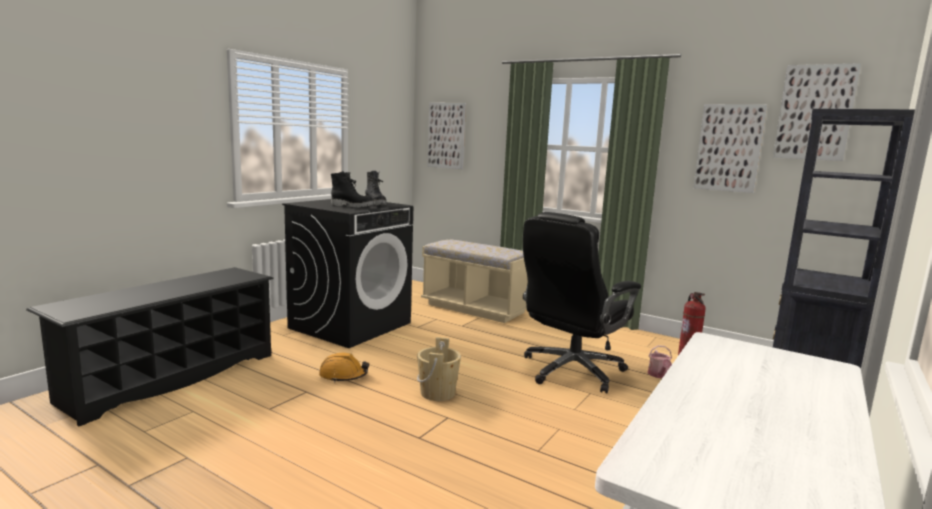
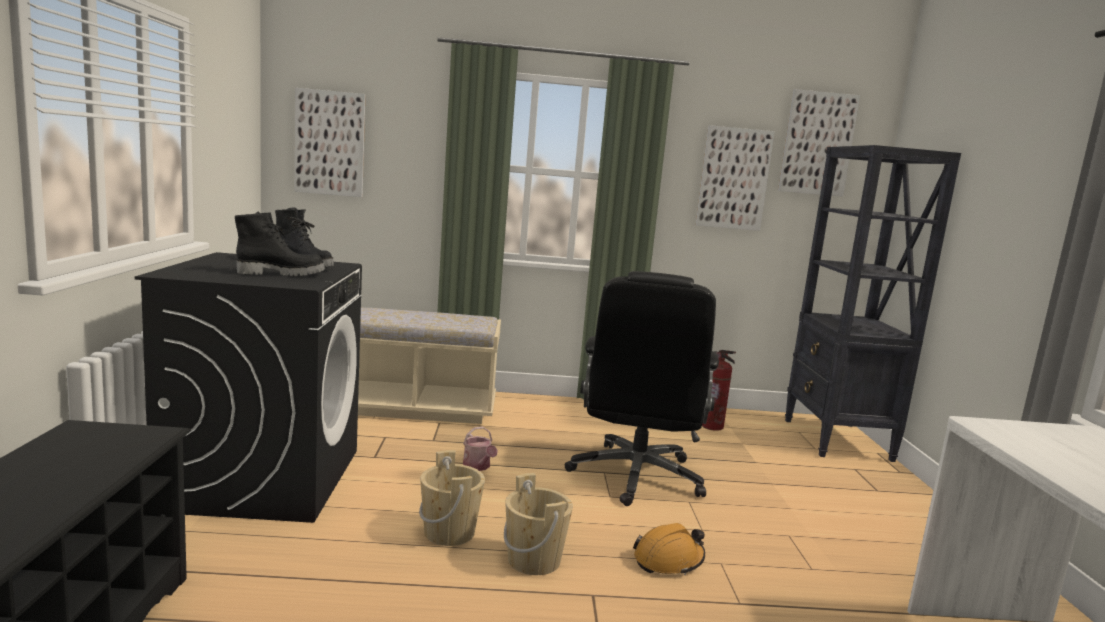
camera: 35 degrees left, 0 degrees up
(343, 376) = (366, 577): orange hard hat -> orange hard hat (668, 560)
(409, 369) = (449, 532): none -> beige bucket
(658, 375) = (717, 457): watering can -> watering can (478, 467)

